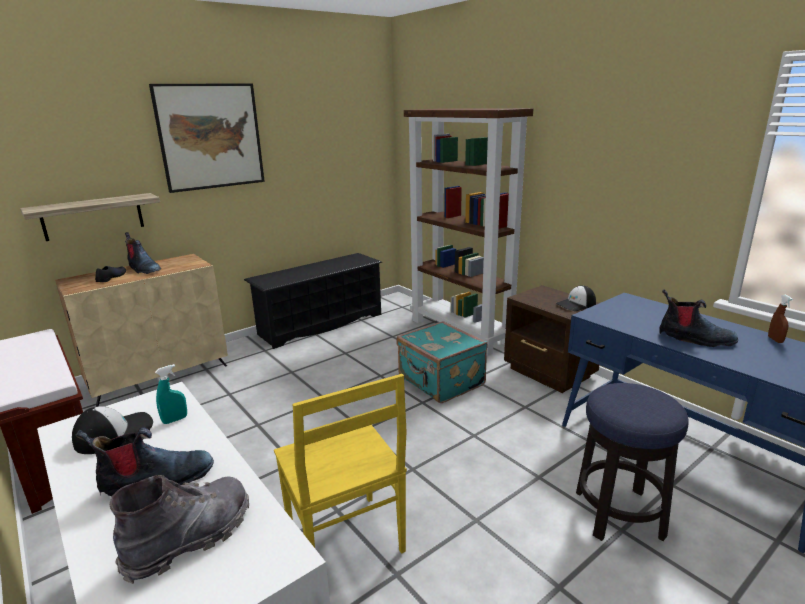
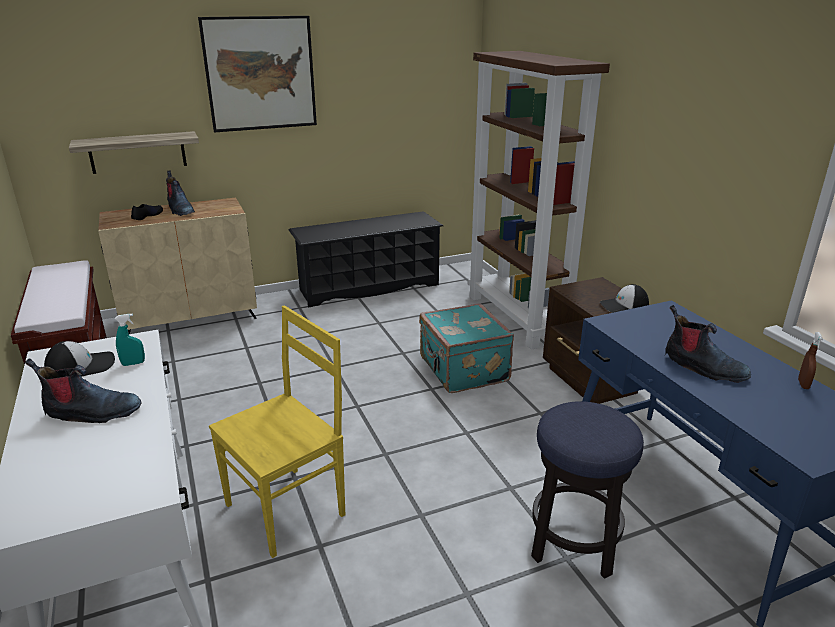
camera: 15 degrees right, 5 degrees up
(191, 538) = (93, 462): grey boot -> none
(346, 543) = (288, 508): yellow chair -> yellow chair turned 120 degrees counterclockwise

